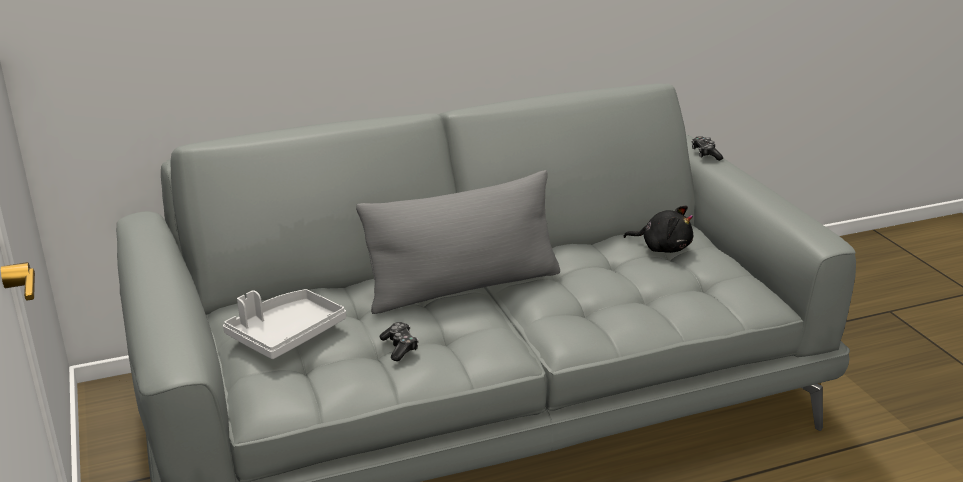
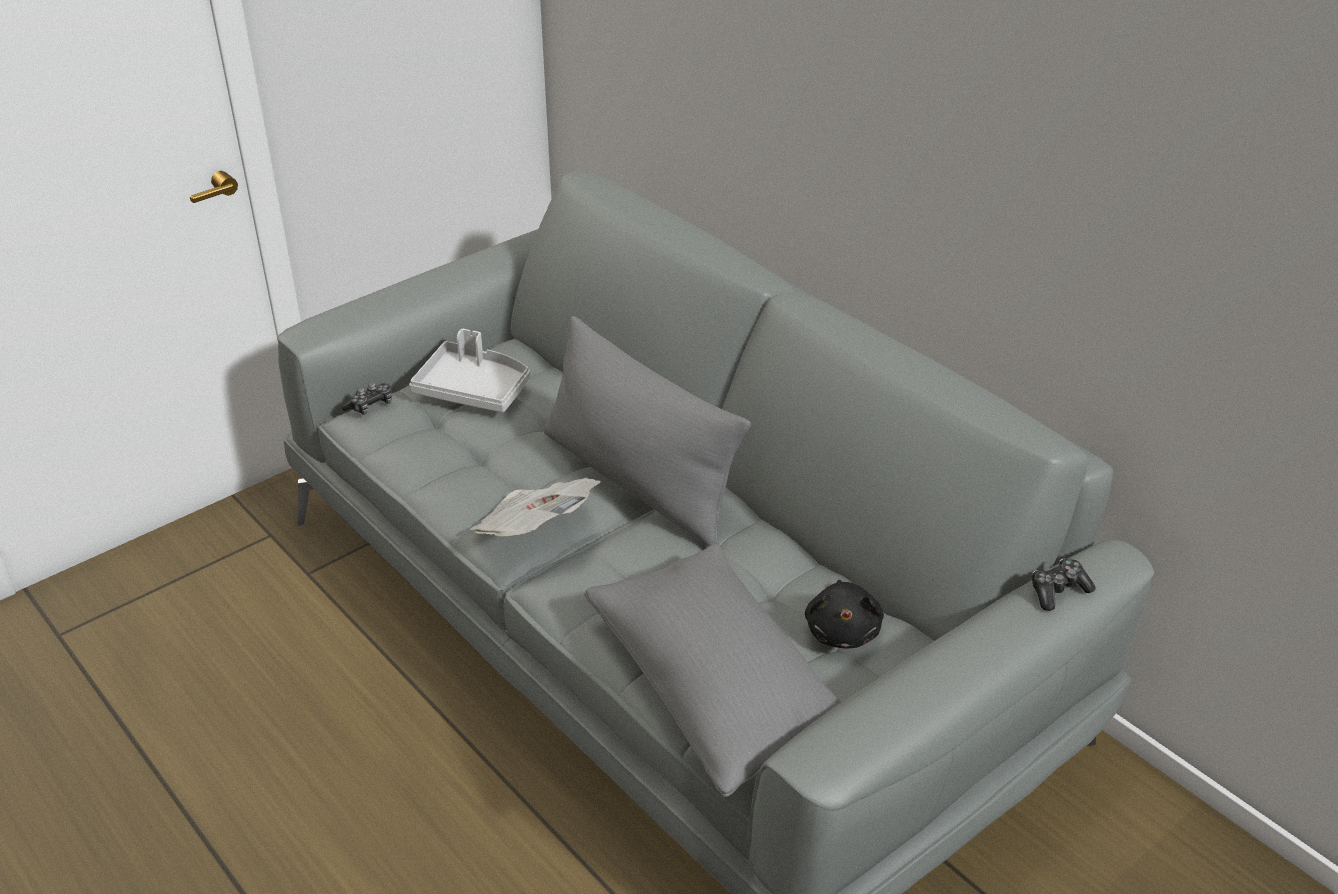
camera: 70 degrees right, 10 degrees up
(400, 347) = (483, 467): game controller -> game controller (370, 406)
(500, 337) = (536, 532): none -> newspaper
(699, 299) = (718, 690): none -> grey pillow

